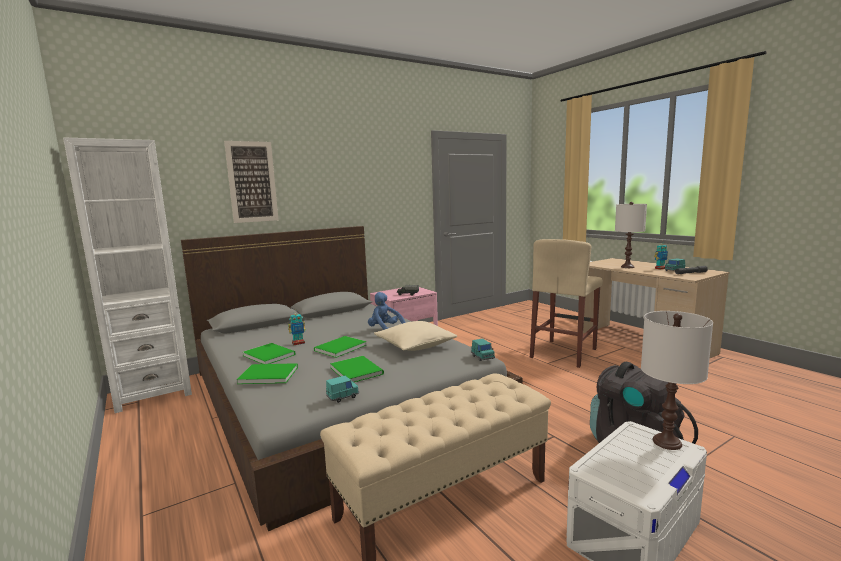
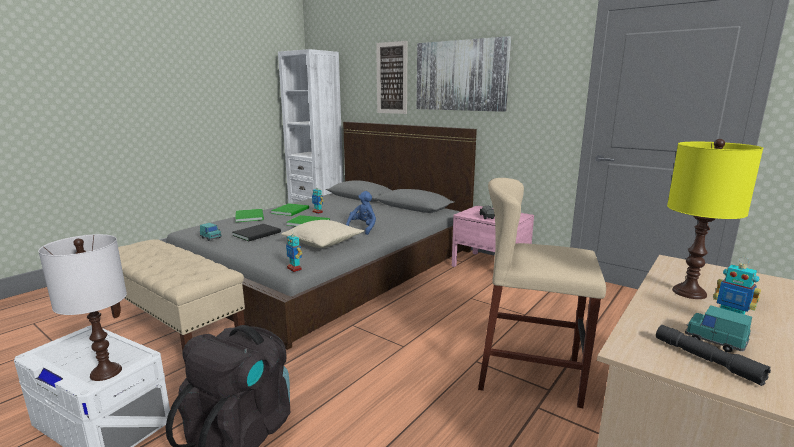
camera: 70 degrees right, 5 degrees up
(337, 179) = (461, 75): none -> picture
(357, 370) = (258, 233): green book -> black book
(482, 357) = (294, 269): turquoise toy car -> toy robot
(627, 267) = (689, 292): white table lamp -> yellow table lamp

